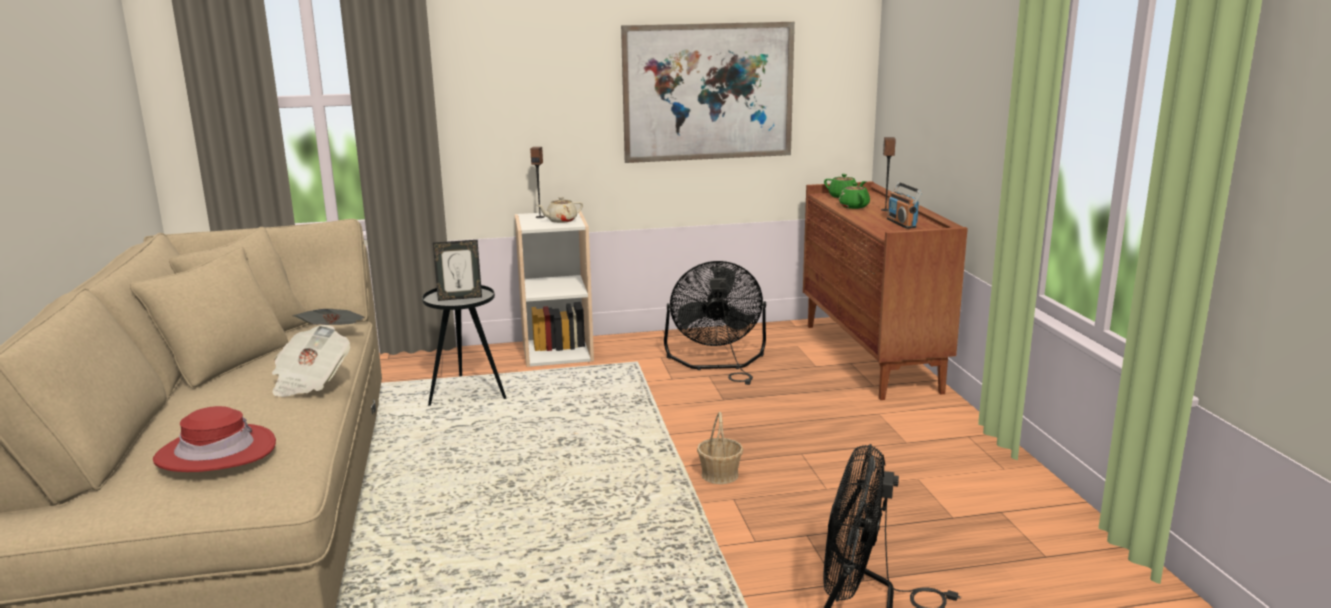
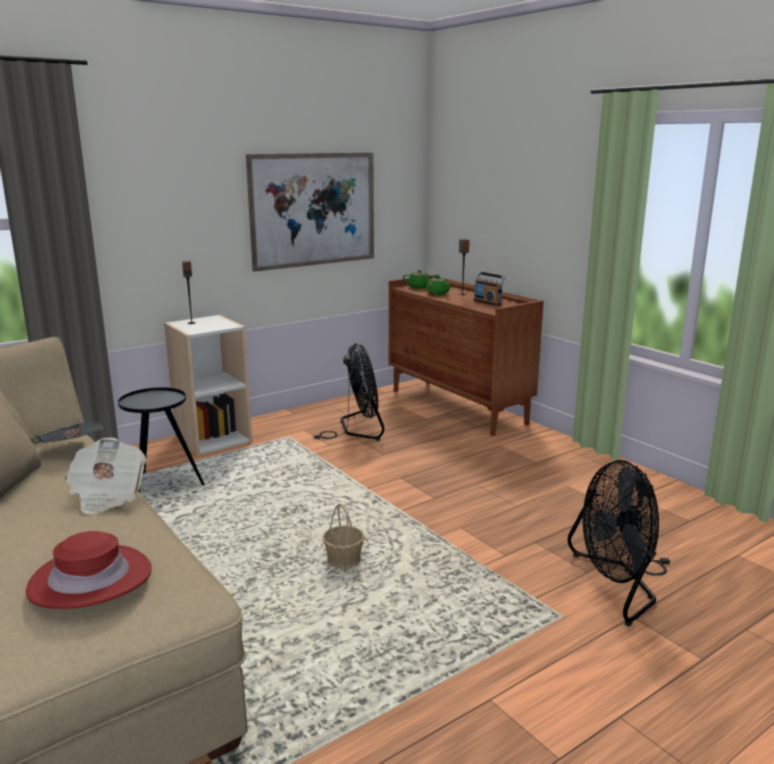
camera: 25 degrees left, 0 degrees up
(460, 298) = (154, 400): picture frame -> none
(561, 220) = (215, 324): beige teapot -> none
(720, 363) = (355, 428): black fan -> black fan turned 105 degrees clockwise
(720, 474) = (434, 511): basket -> basket (344, 560)

